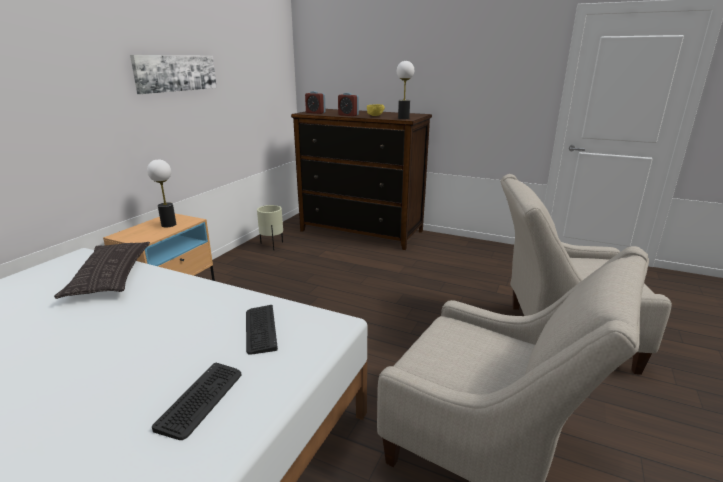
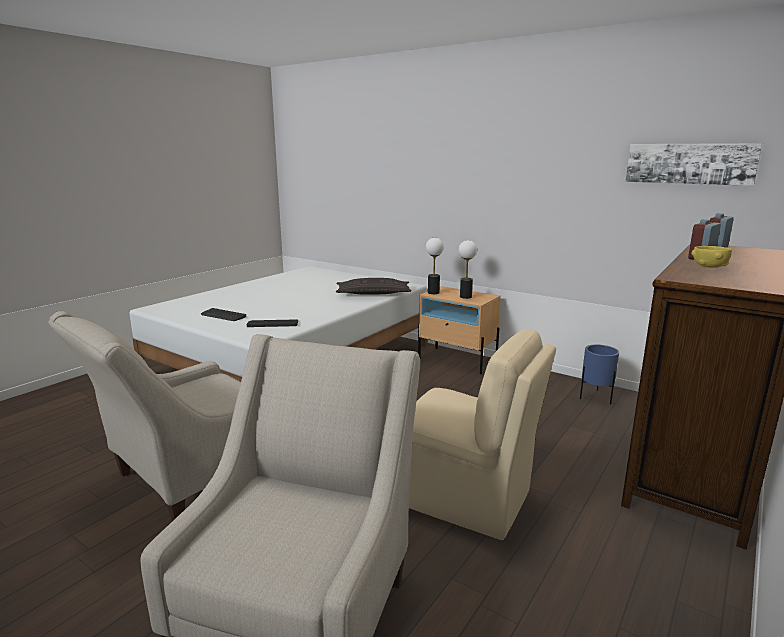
camera: 100 degrees right, 5 degrees down
(176, 73) = (549, 172): picture -> picture (689, 163)
(272, 245) = (595, 398): beige planter -> blue planter
(403, 118) = (688, 277): table lamp -> table lamp (433, 292)
(423, 290) = (465, 498): none -> beige chair

